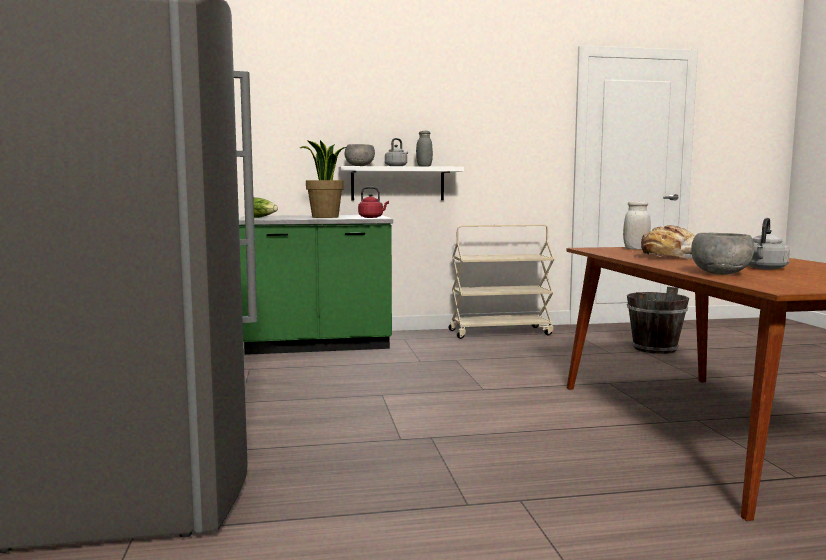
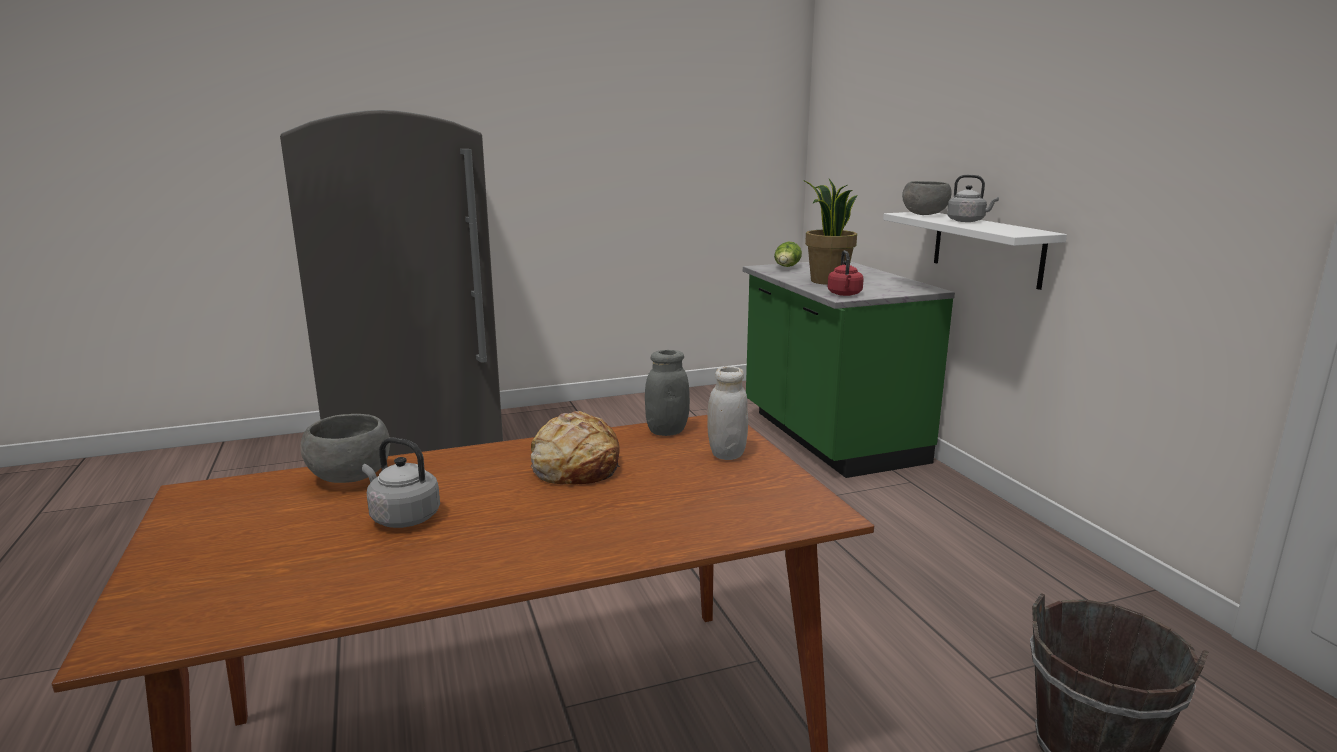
camera: 80 degrees right, 10 degrees up
(424, 166) = (989, 227): grey jar -> grey jar (667, 431)
(500, 332) = (1042, 554): beige cart -> none

